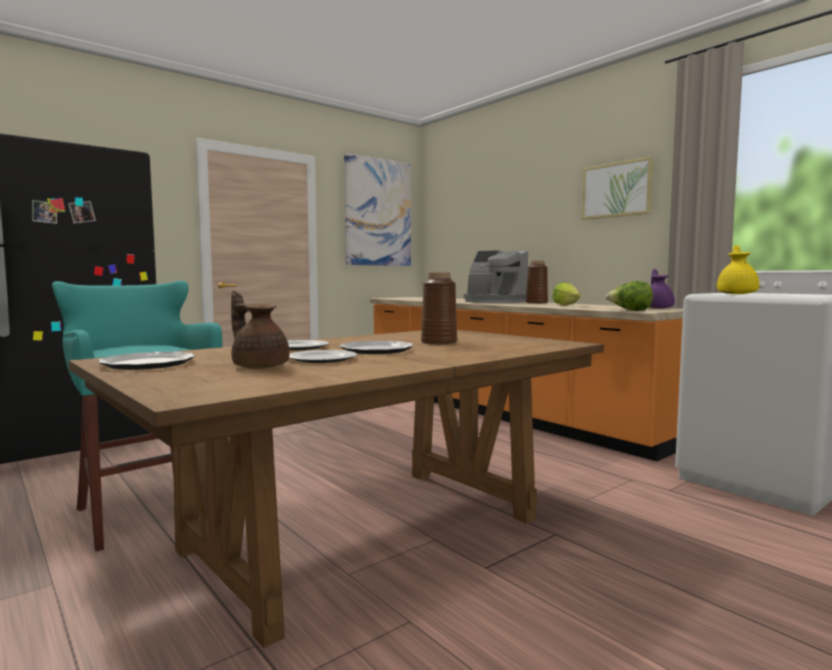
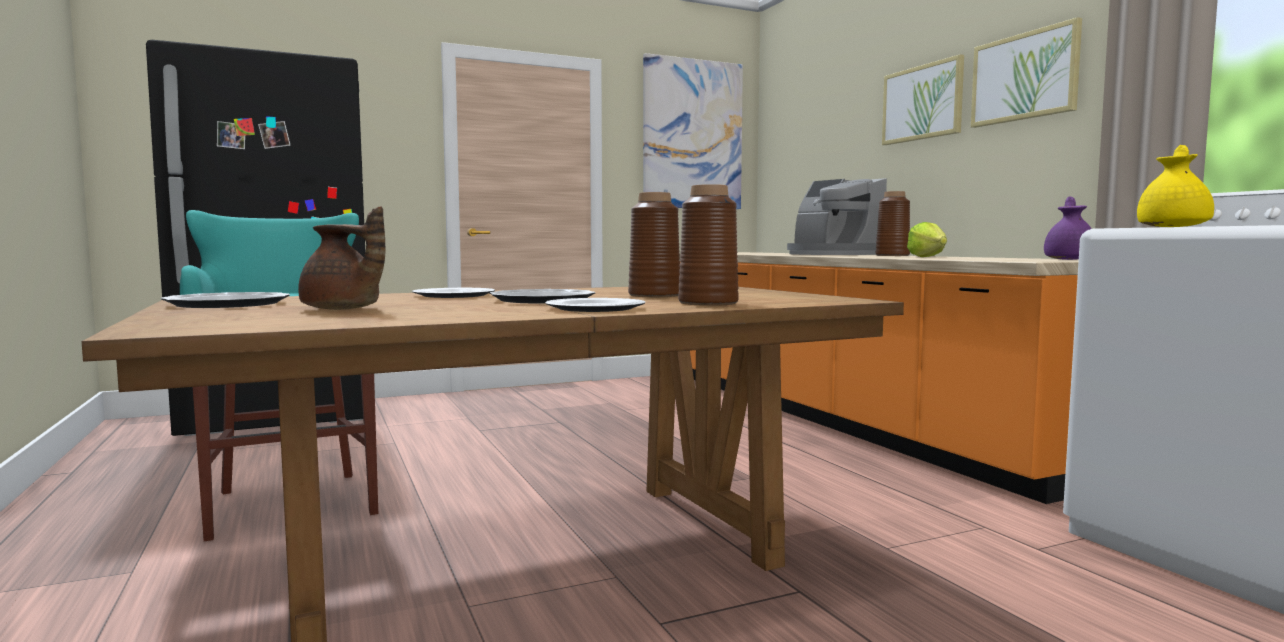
camera: 15 degrees right, 0 degrees up
(259, 366) = (343, 309): brown teapot -> brown teapot turned 150 degrees clockwise
(321, 359) = (442, 305): plate -> plate (594, 308)
(493, 349) = (708, 303): none -> brown vase
(546, 201) = (922, 103): none -> picture
(630, 311) = (1006, 260): lettuce -> none

